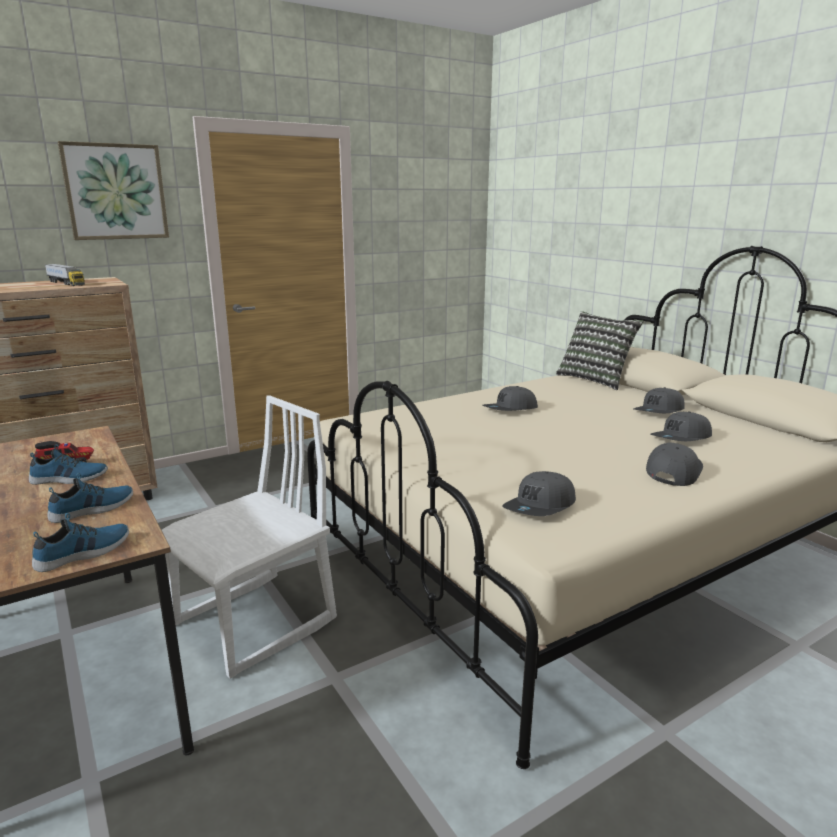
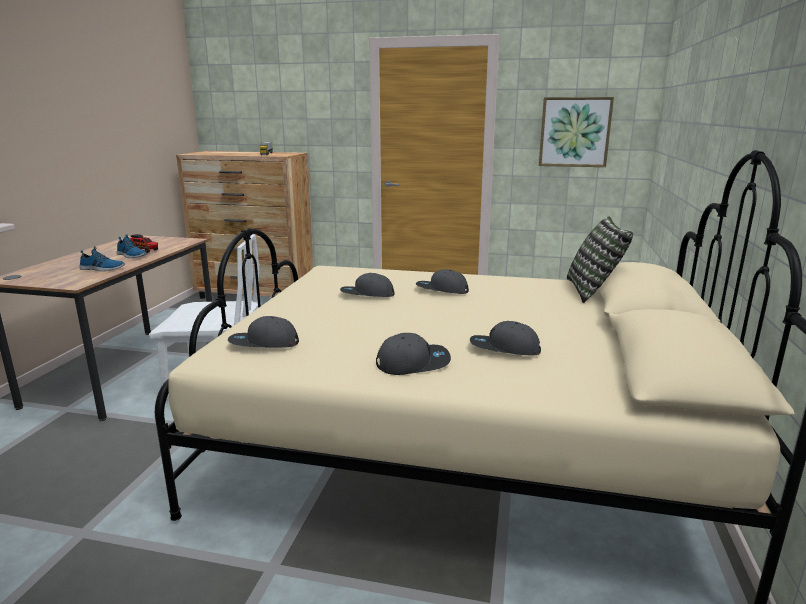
camera: 45 degrees right, 0 degrees up
(84, 553) = (55, 282): shoe -> none
(115, 192) = (315, 94): picture -> picture (574, 132)
(659, 412) = (560, 327): grey cap -> grey cap (367, 295)

